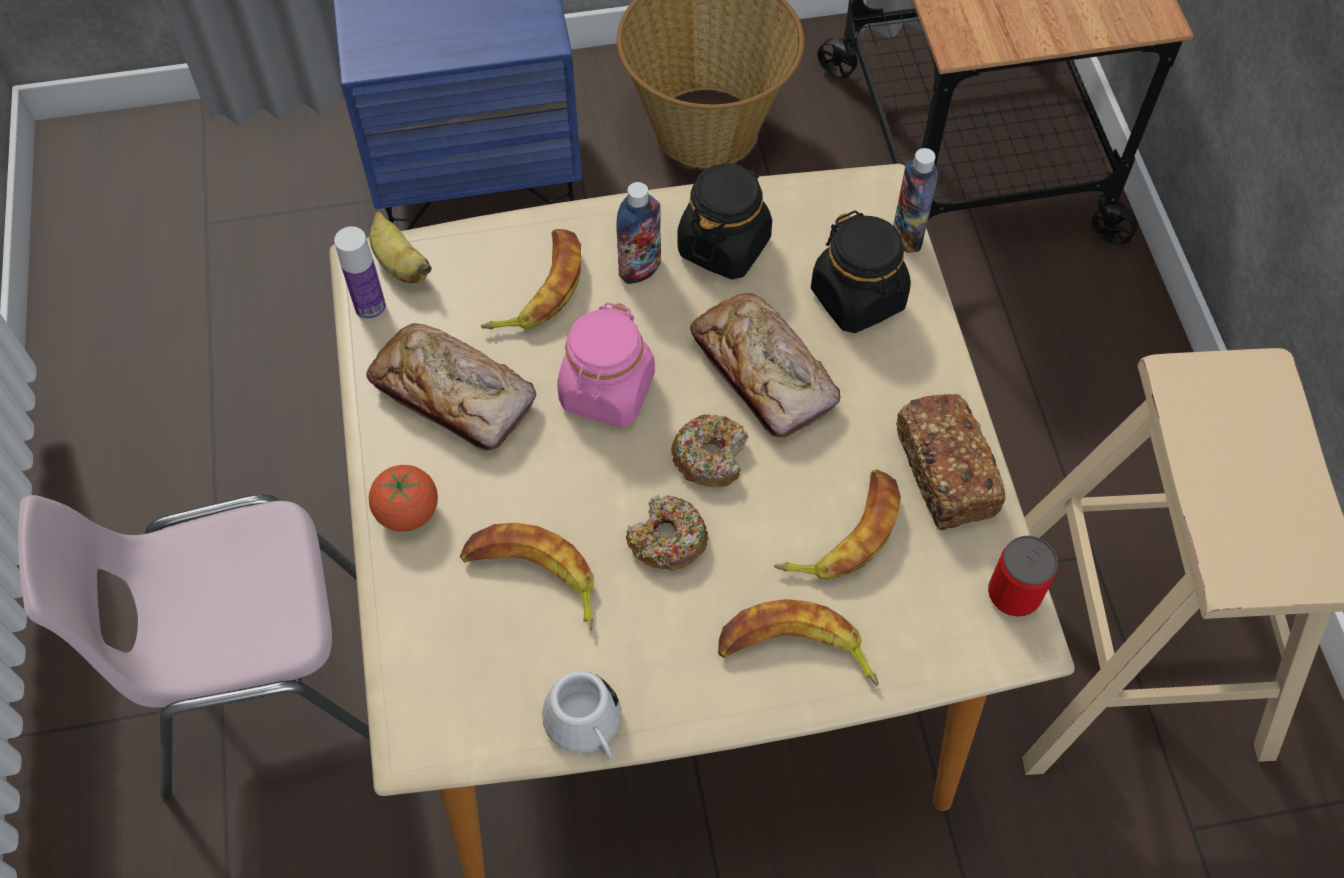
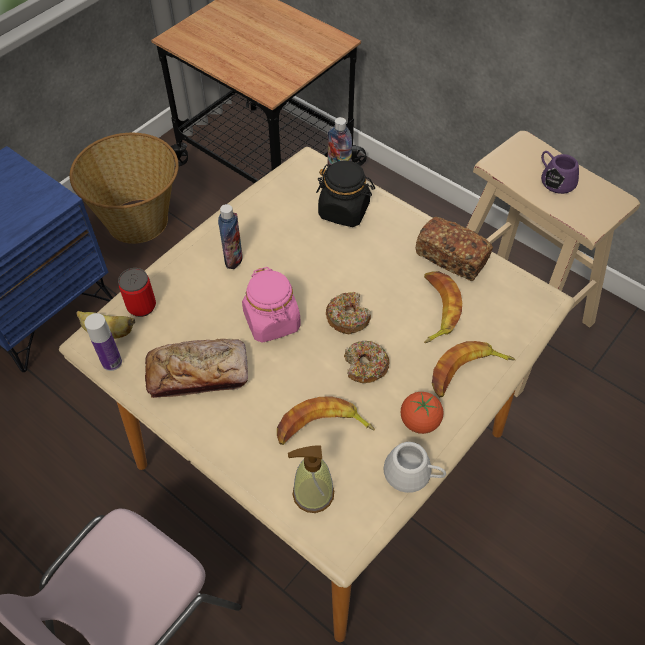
camera: 40 degrees left, 5 degrees down
(408, 512) = (229, 444): tomato -> tomato (419, 421)
(444, 651) = (312, 494): none -> soap dispenser
(539, 288) = (192, 298): banana -> none
(724, 245) = (263, 225): black jar -> none
(763, 374) = (335, 267): bread -> none
(1014, 594) = (525, 286): can -> can (141, 306)
(1253, 465) = (554, 179): none -> purple mug

